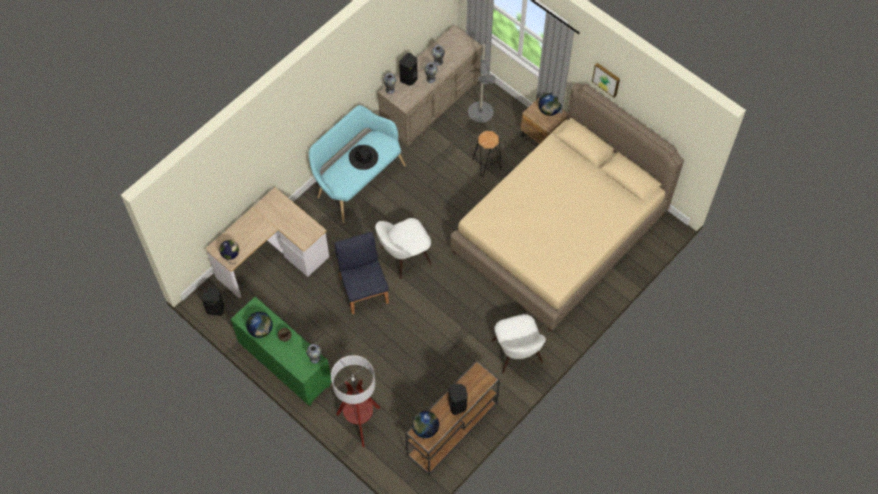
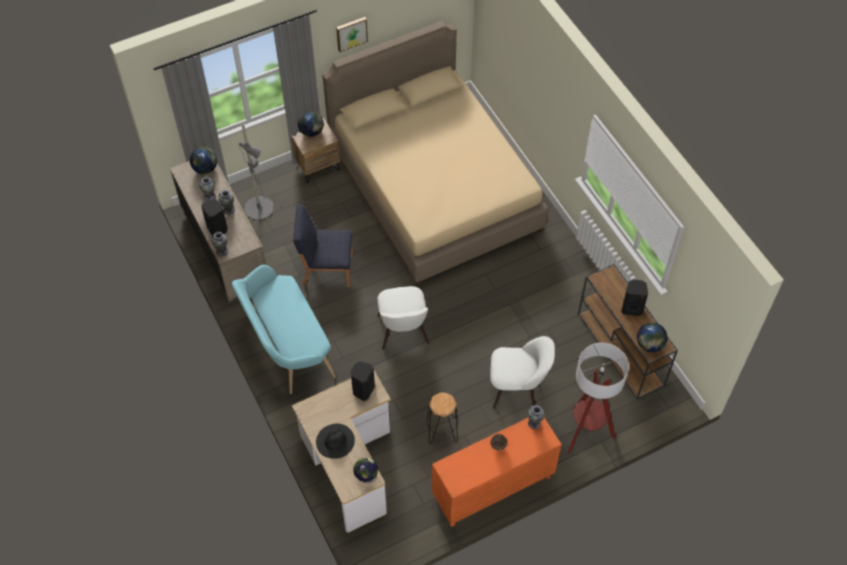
camera: 70 degrees left, 5 degrees down
(216, 308) = (390, 543): black speaker -> black speaker (363, 390)
(261, 330) = (478, 469): globe -> globe (205, 168)
(285, 366) = (492, 488): green cabinet -> orange cabinet
(363, 157) = (285, 313): black hat -> black hat (335, 441)
(364, 289) = (427, 381): blue chair -> blue chair (326, 268)
(486, 164) = (325, 223): black stool -> black stool (442, 430)
(517, 353) = (556, 267): white chair -> white chair (517, 388)

